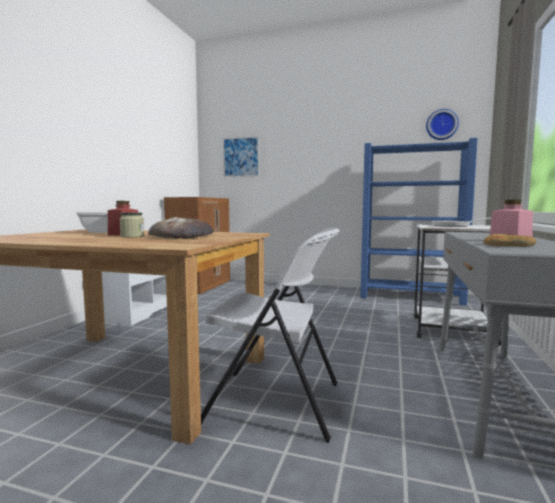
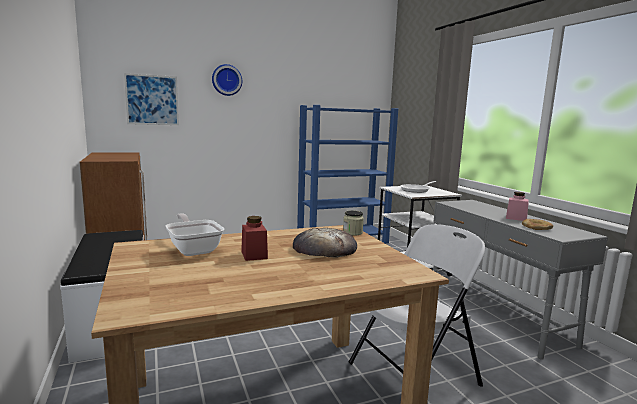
camera: 40 degrees left, 5 degrees up
(132, 236) = (287, 259): jar -> jar (352, 232)
(441, 125) = (358, 88): wall clock -> wall clock (226, 80)

